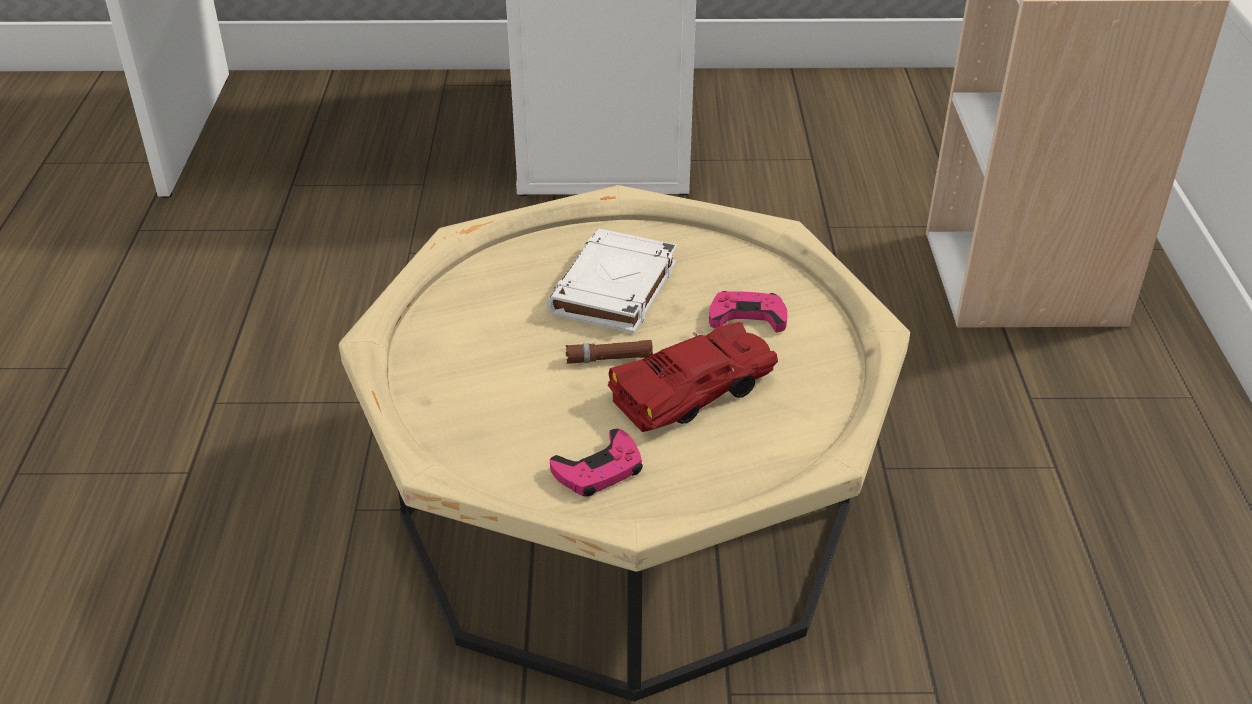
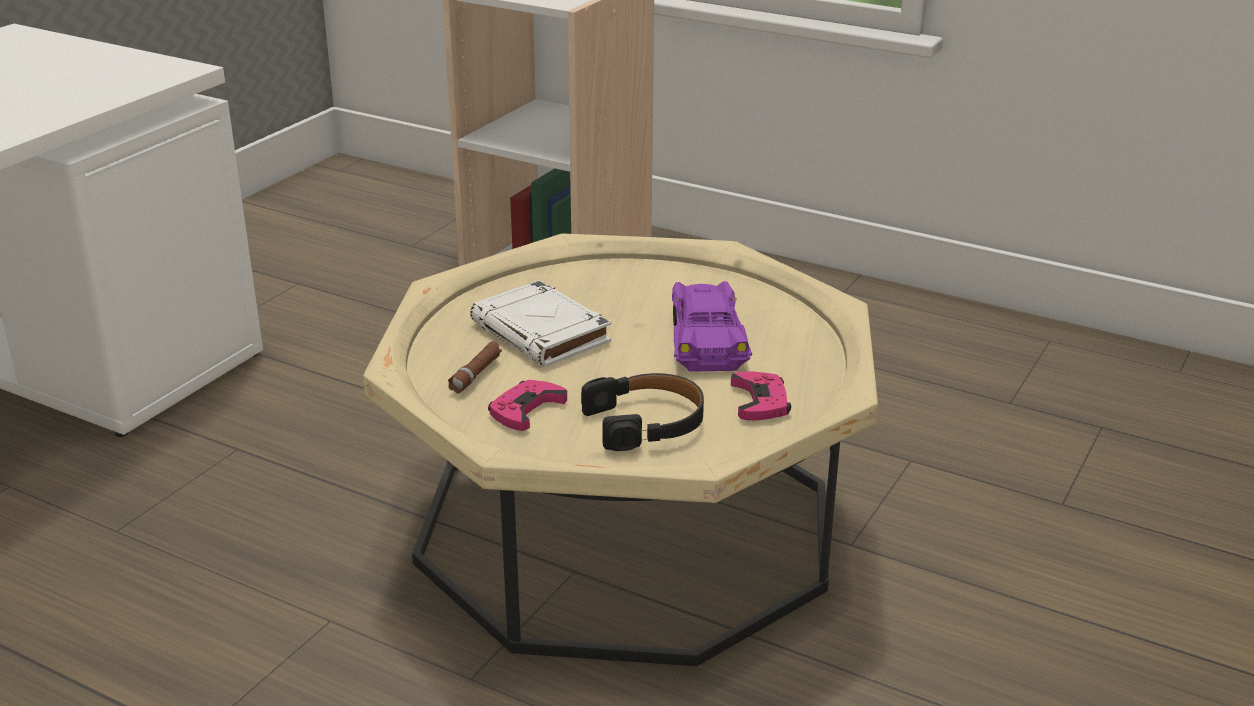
camera: 60 degrees left, 10 degrees down
(502, 410) = (646, 422): none -> black headphones
(609, 358) = (630, 360): brown flashlight -> brown flashlight (475, 374)
(694, 391) = (707, 340): red toy car -> purple toy car
(747, 316) = (640, 294): pink game controller -> pink game controller (526, 410)

